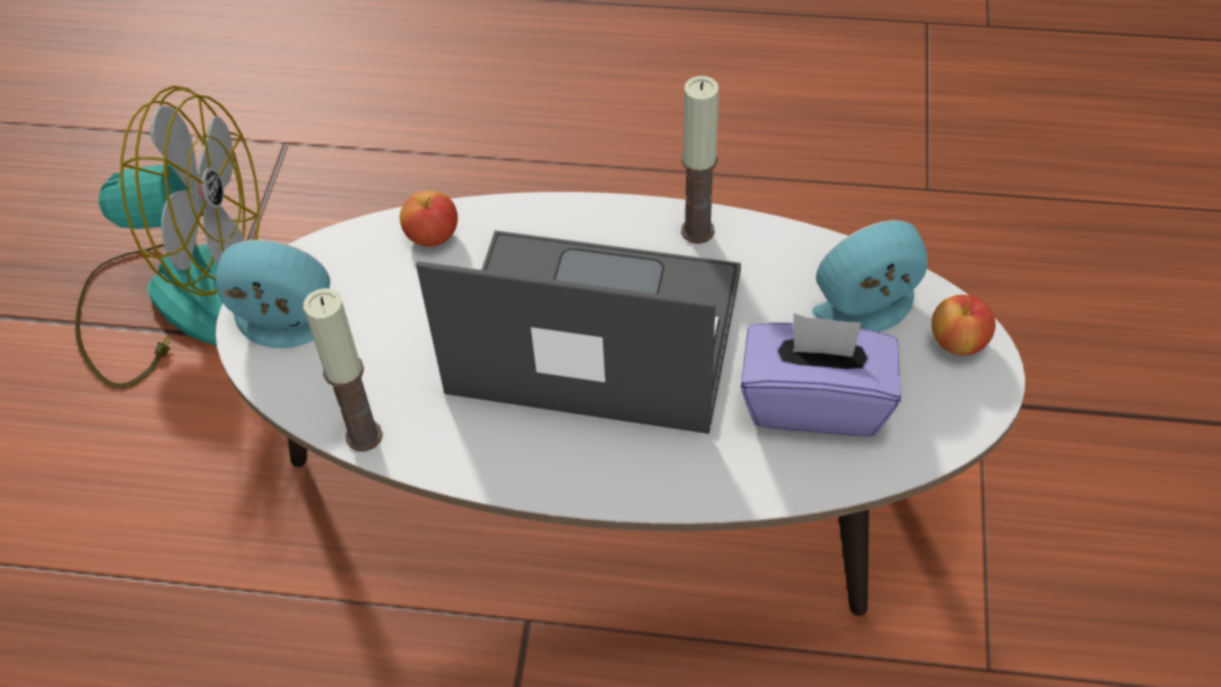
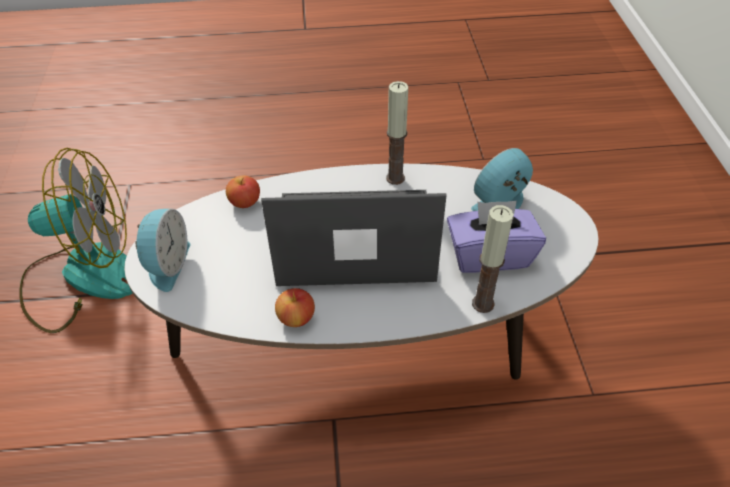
camera: 15 degrees left, 5 degrees down
(282, 326) = (167, 264): alarm clock -> alarm clock turned 105 degrees clockwise
(364, 436) = (233, 318): candle -> candle (483, 303)
(958, 342) = (554, 212): apple -> apple (296, 318)

